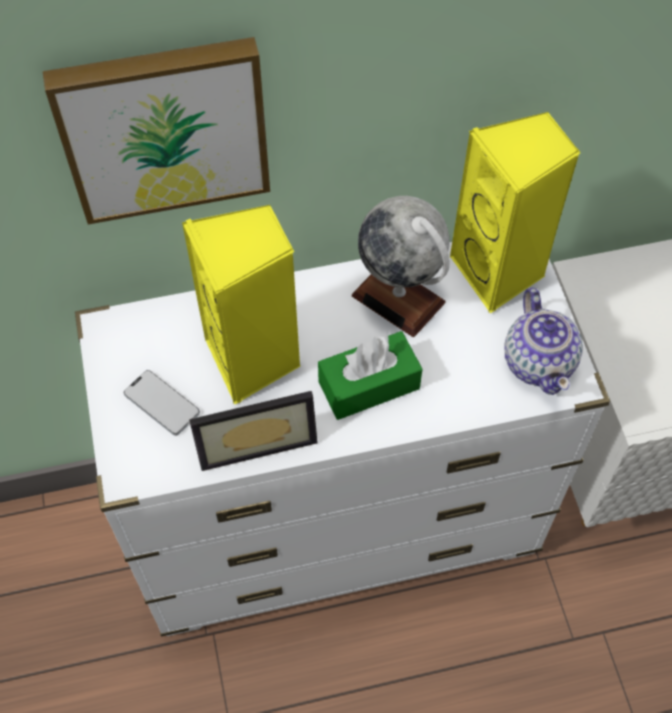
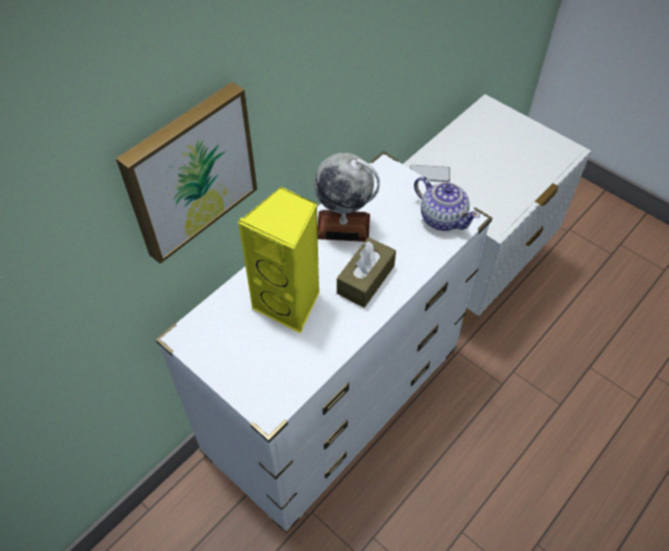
camera: 35 degrees left, 5 degrees down
(162, 403) = (255, 358): phone -> phone (429, 174)
(255, 438) = (326, 344): picture frame -> none
(369, 385) = (365, 279): green tissue box -> brown tissue box
(499, 272) = (385, 184): yellow speaker -> none

